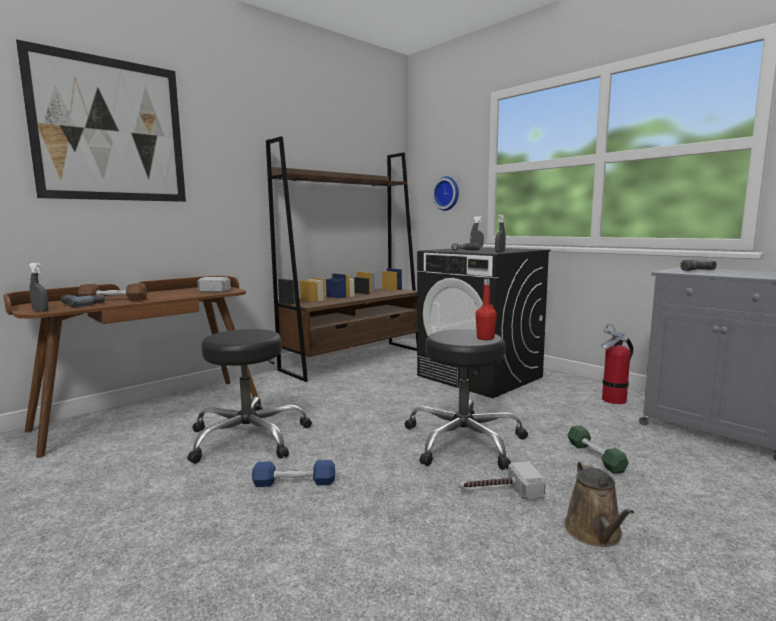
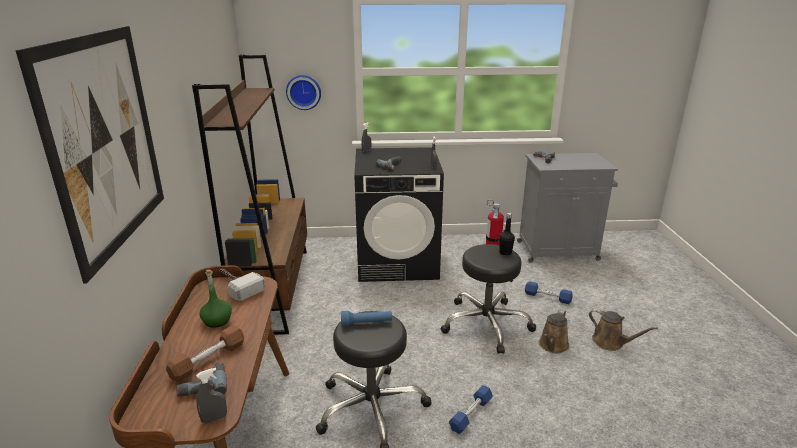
camera: 50 degrees left, 15 degrees up
(167, 294) = (217, 321): none -> green bottle
(249, 333) = (366, 323): none -> blue flashlight
(485, 338) = (505, 253): red bottle -> black bottle
(498, 491) = (552, 346): hammer -> brown watering can
(595, 456) = (547, 297): green dumbbell -> blue dumbbell

